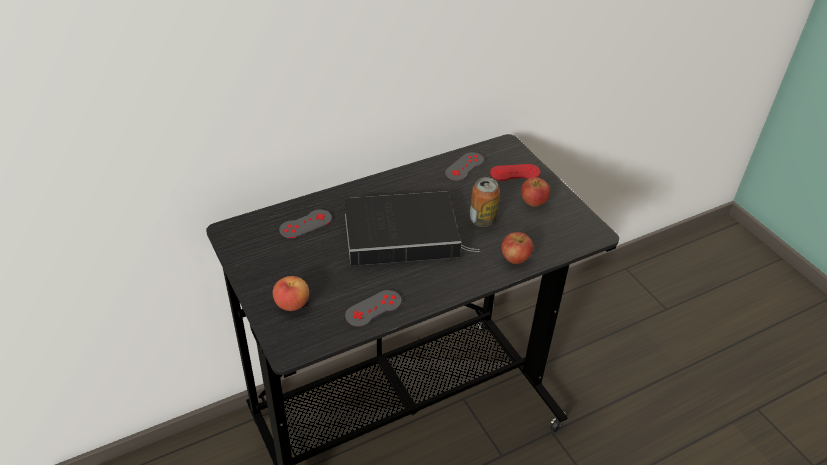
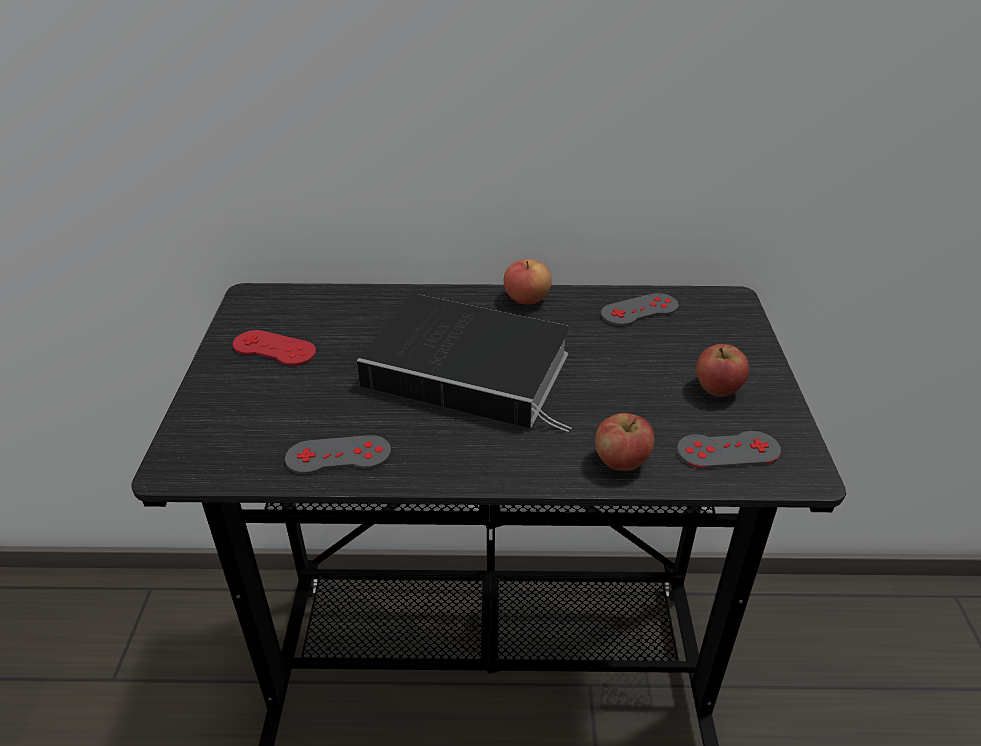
camera: 30 degrees right, 5 degrees down
(292, 304) = (238, 409): apple -> apple (526, 299)
(305, 224) = (351, 317): grey game controller -> grey game controller (728, 450)
(482, 220) = (610, 388): can -> none
(515, 173) = (716, 339): red game controller -> red game controller (274, 348)

